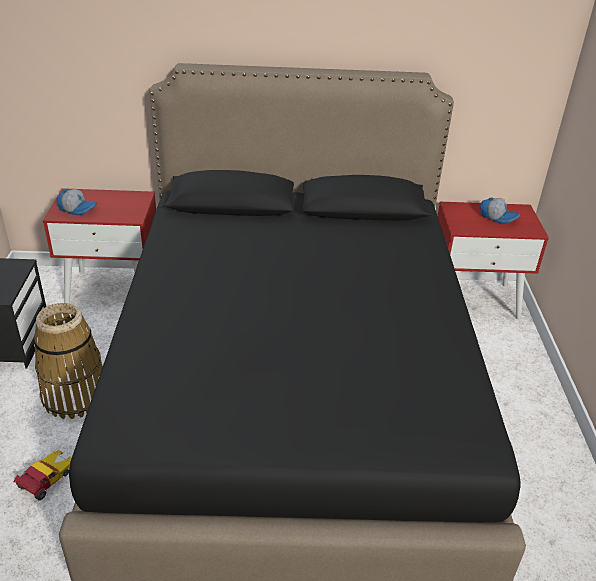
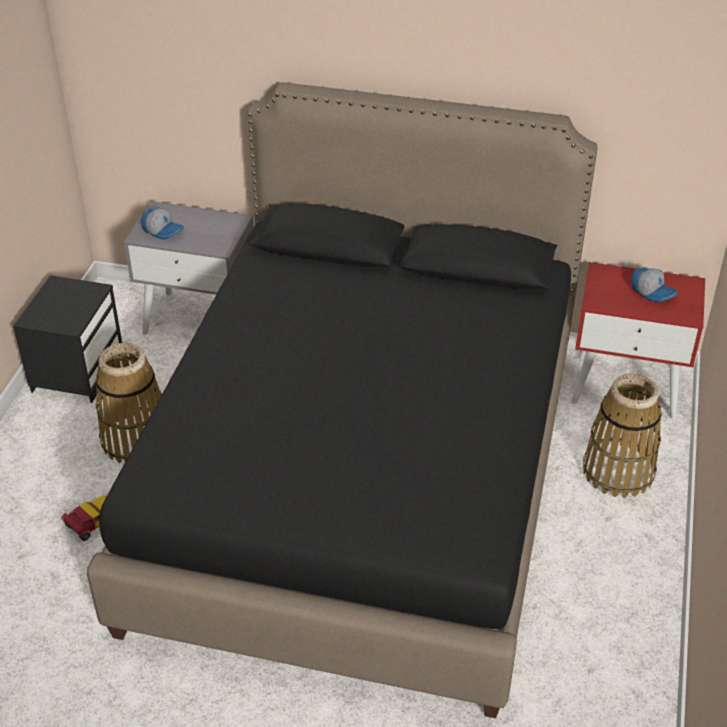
camera: 15 degrees right, 5 degrees up
(114, 288) = (200, 319): red nightstand -> grey nightstand
(497, 365) = (618, 471): none -> basket

